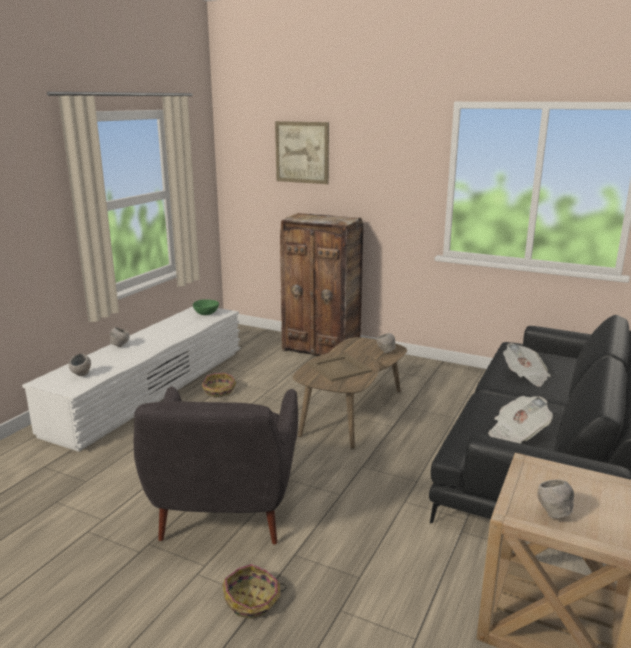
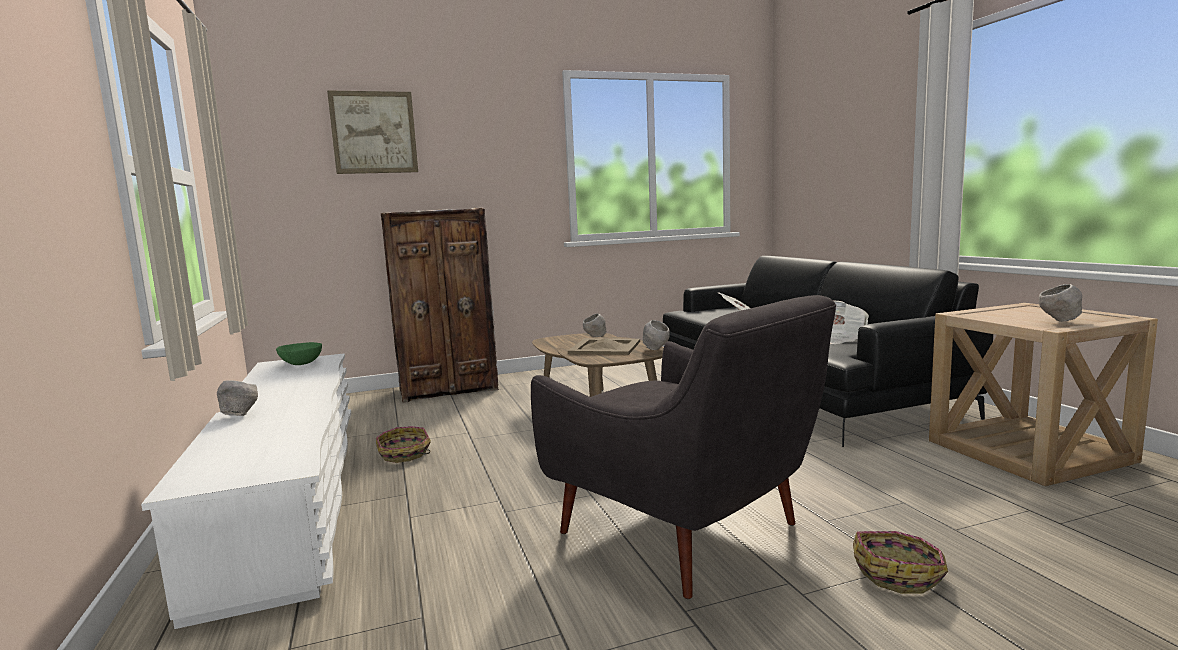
camera: 45 degrees left, 10 degrees down
(81, 375) = (257, 454): grey bowl -> grey bowl (656, 349)

